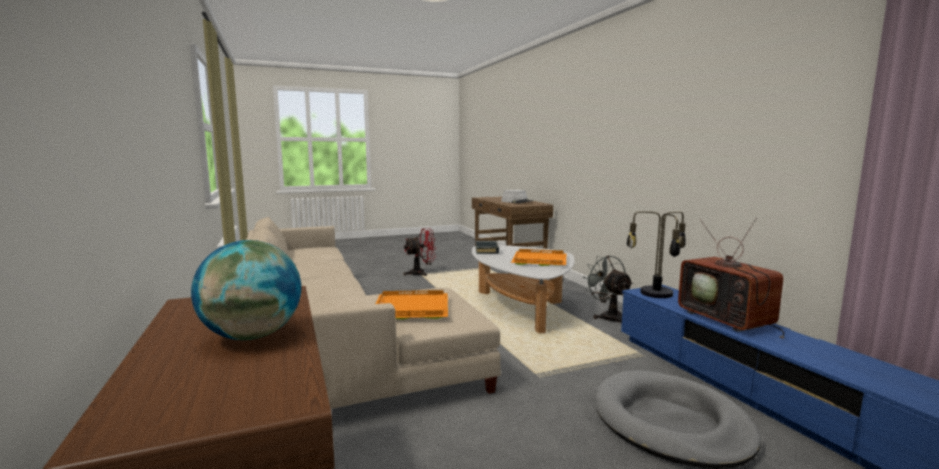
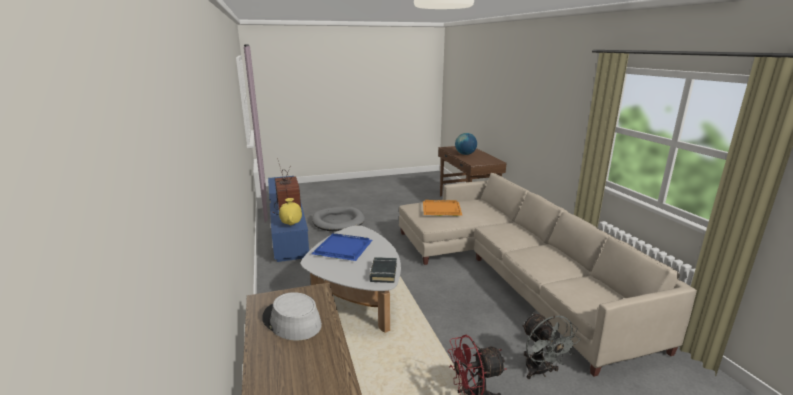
camera: 175 degrees left, 10 degrees up
(540, 260) = (341, 249): orange tray -> blue tray
(608, 317) = (292, 281): grey fan -> grey fan (540, 372)
(656, 293) = (291, 225): table lamp -> yellow vase

